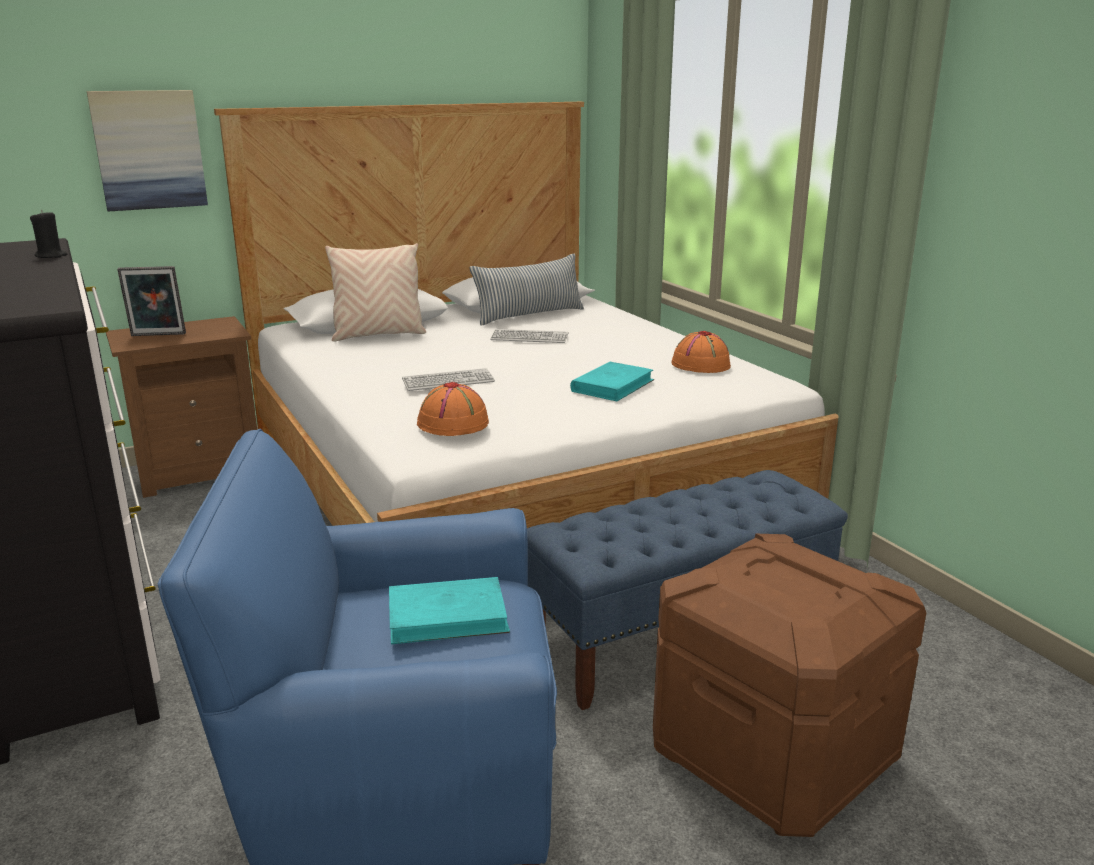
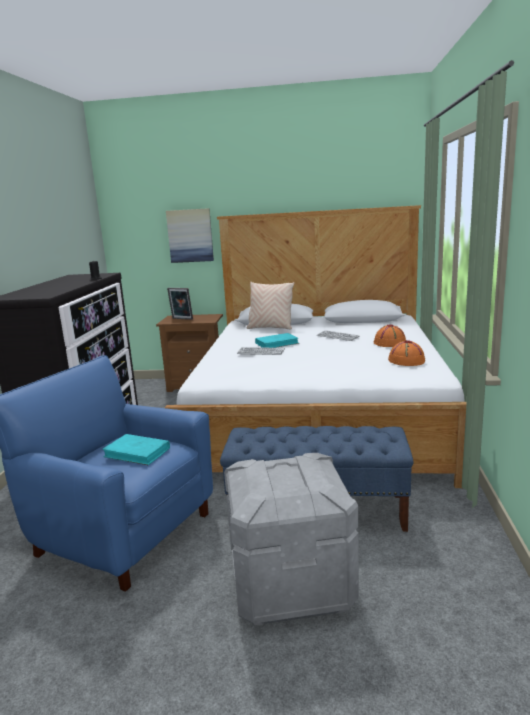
camera: 35 degrees right, 5 degrees down
(454, 424) = (229, 371): orange hat -> orange hat (390, 343)
(529, 315) = (358, 325): pillow -> none
(612, 386) = (338, 365): turquoise book -> turquoise book (277, 343)
(770, 757) = (290, 583): brown storage box -> grey storage box

